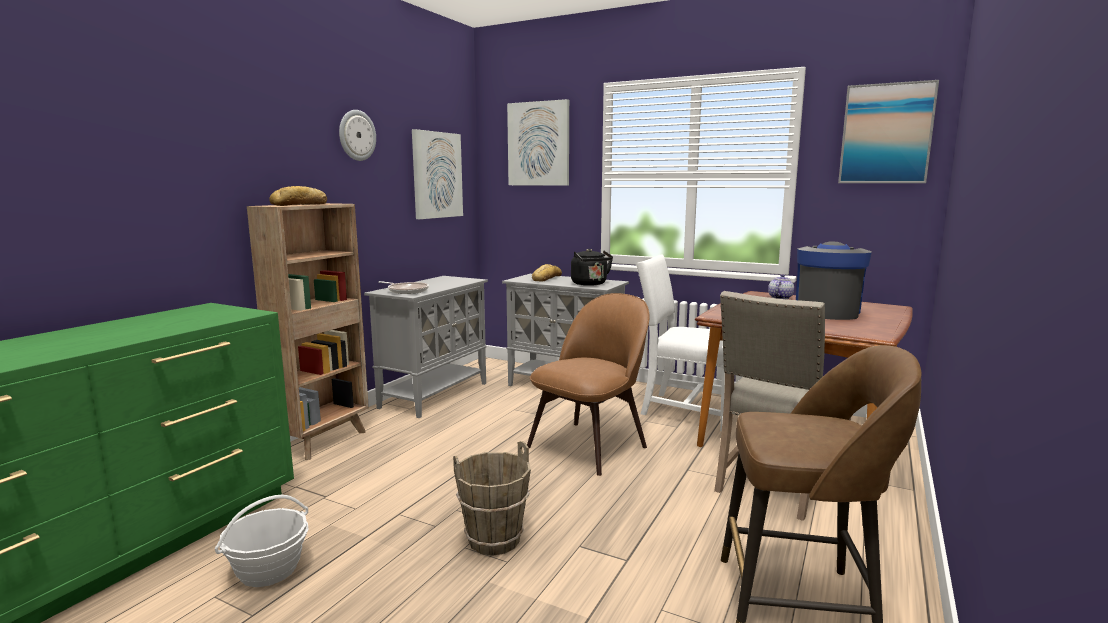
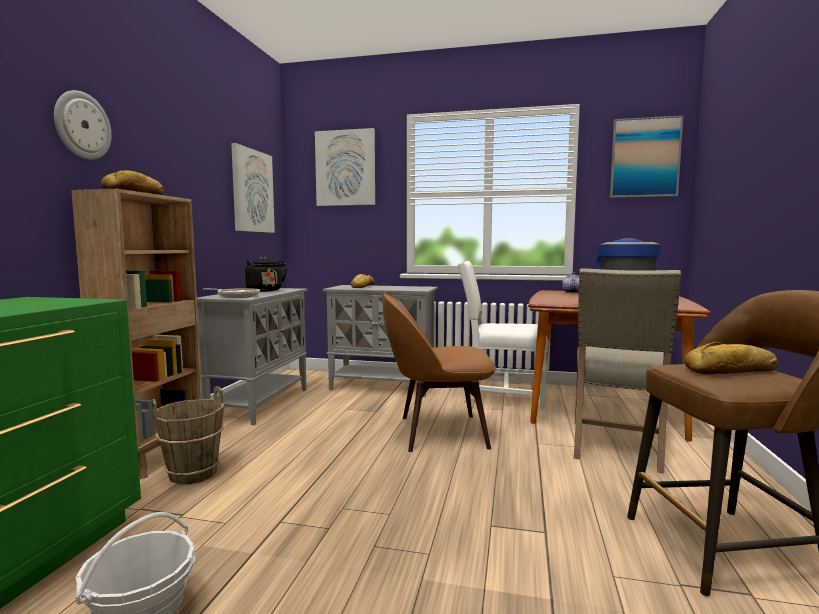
camera: 15 degrees left, 5 degrees down
(356, 135) = (183, 138): wall clock -> wall clock (82, 126)
(494, 540) = (402, 533): brown bucket -> brown bucket (193, 474)
(590, 284) = (407, 288): black kettle -> black kettle (265, 291)
(590, 445) = (437, 432): brown chair -> brown chair turned 120 degrees counterclockwise
(809, 428) = (732, 370): none -> bread

